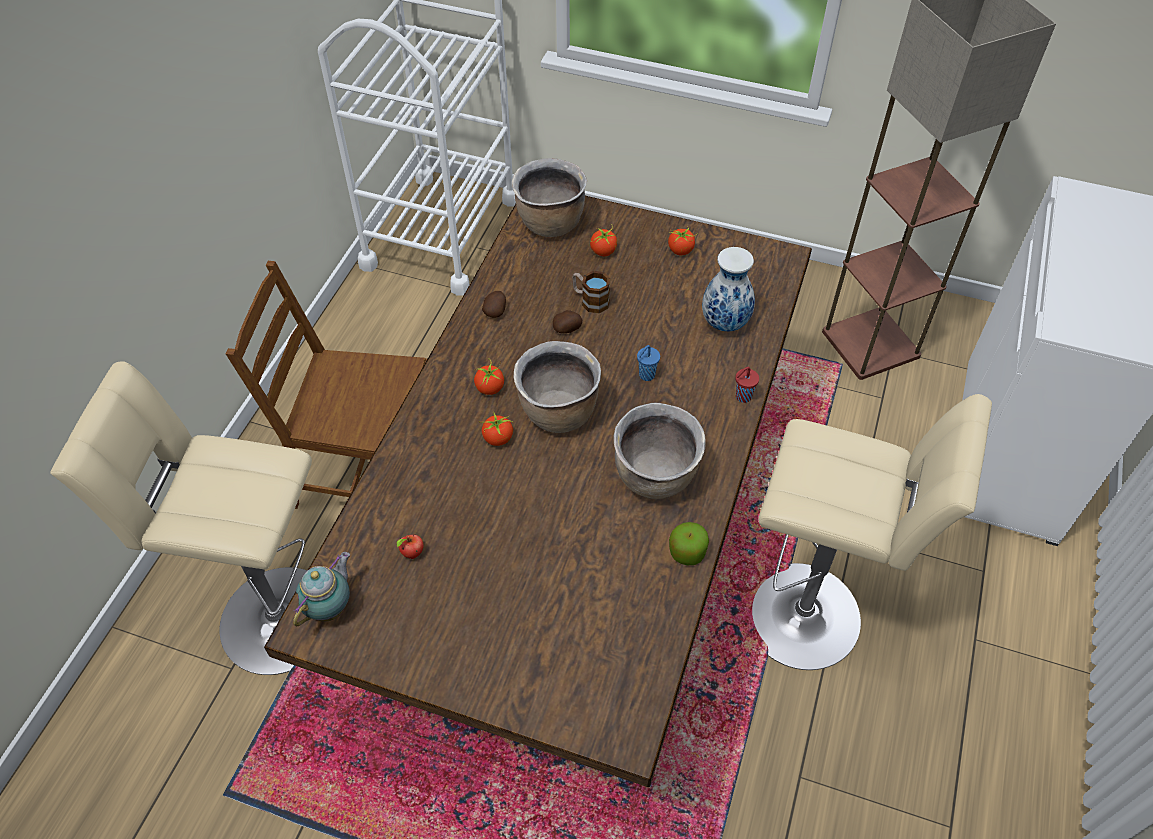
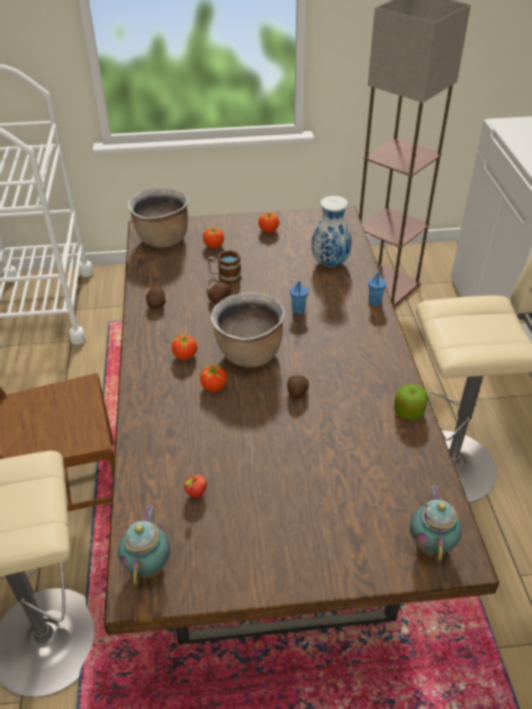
camera: 25 degrees left, 10 degrees down
(579, 481) = (297, 393): none -> potato
(609, 708) = (431, 543): none -> teapot
(655, 477) = (351, 371): brown cooking pot -> none
(742, 397) = (374, 302): red cup -> blue cup

